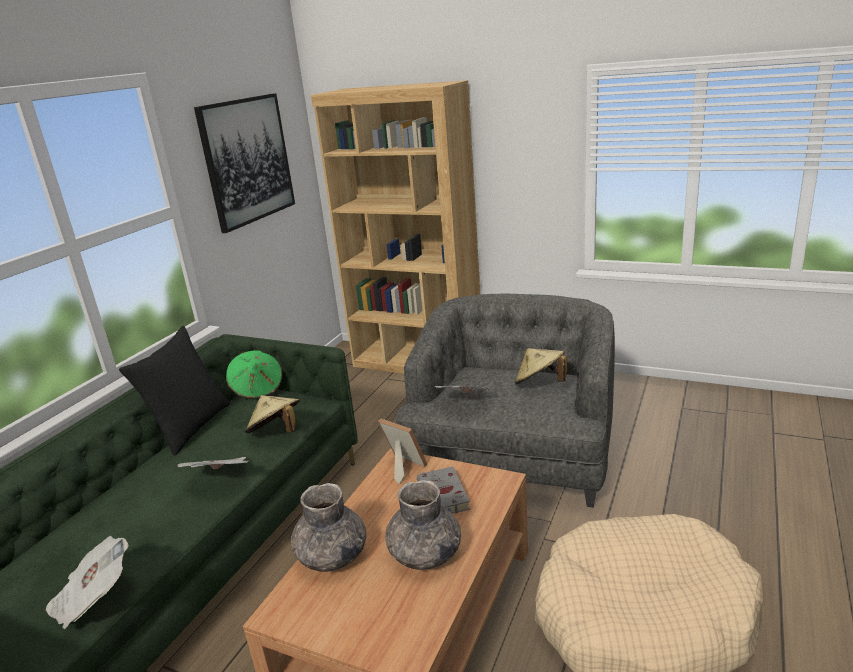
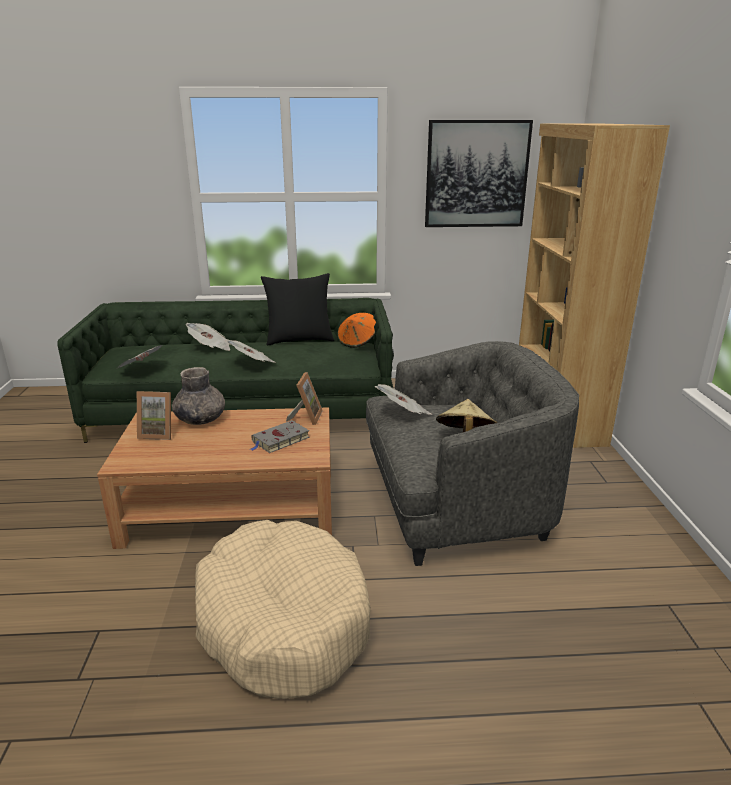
camera: 60 degrees right, 0 degrees up
(115, 507) = (210, 347): none -> newspaper
(257, 389) = (357, 342): green hat -> orange hat
(276, 432) = (311, 363): beige hat -> none
(340, 604) = (158, 433): none -> picture frame
(424, 554) = (213, 448): grey vase -> none

